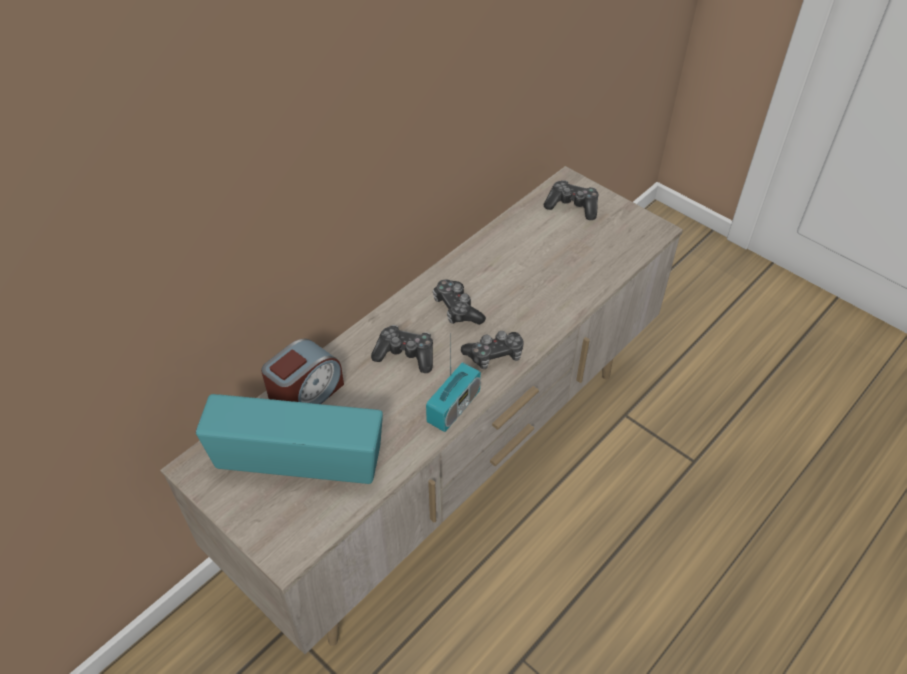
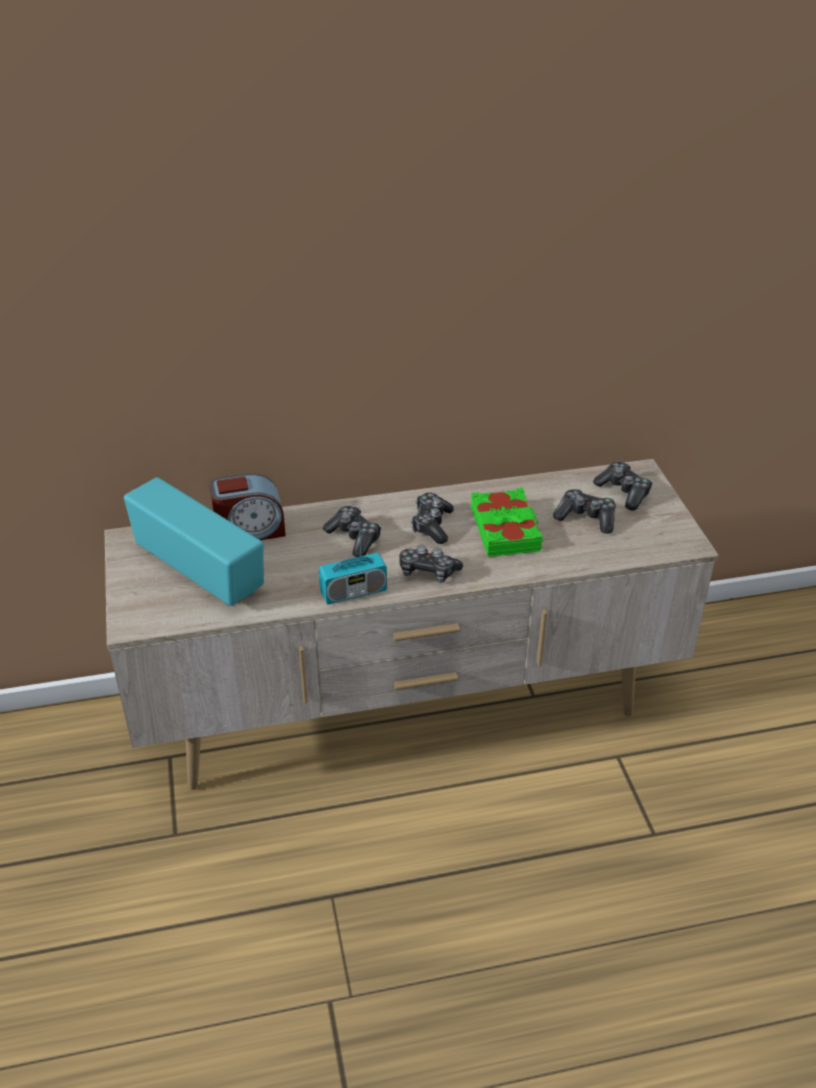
camera: 35 degrees right, 10 degrees down
(518, 283) = (506, 529): none -> green book
(567, 242) = (586, 518): none -> game controller

